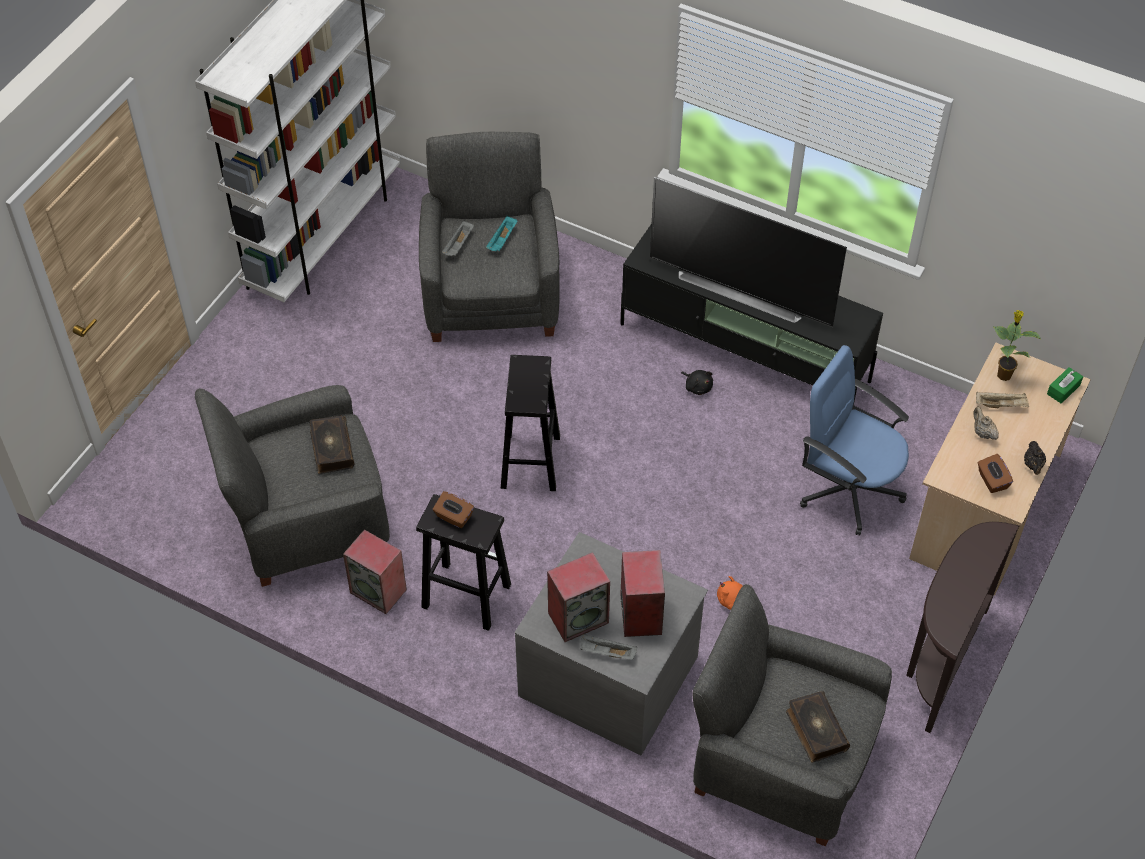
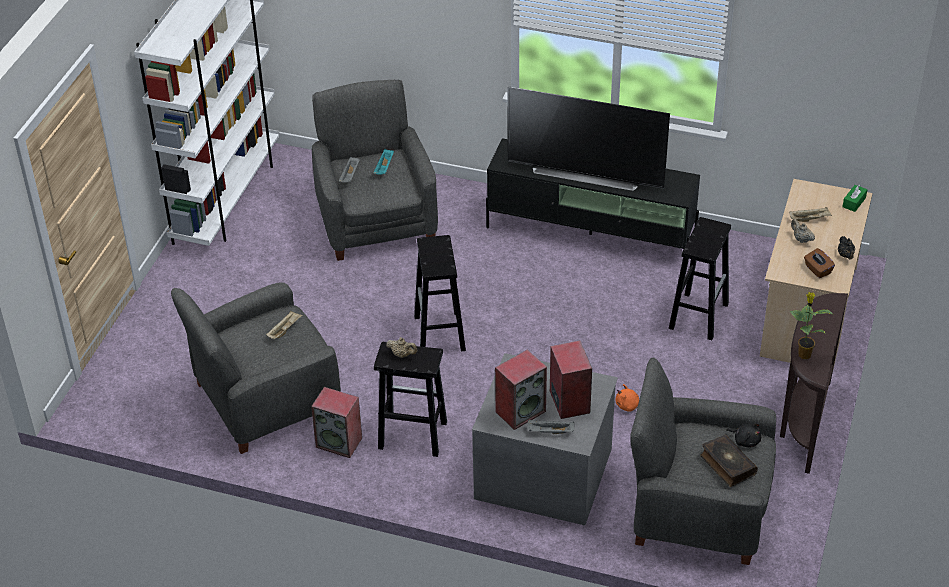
camera: 10 degrees left, 10 degrees down
(331, 449) = (284, 330): book -> beige tray
(453, 517) = (402, 354): brown tissue box -> beige teapot
(697, 386) = (560, 262): black plush toy -> black plush toy (745, 440)
(848, 488) = (698, 315): blue office chair -> black stool
(1003, 374) = (805, 198): potted plant -> potted plant (803, 354)

